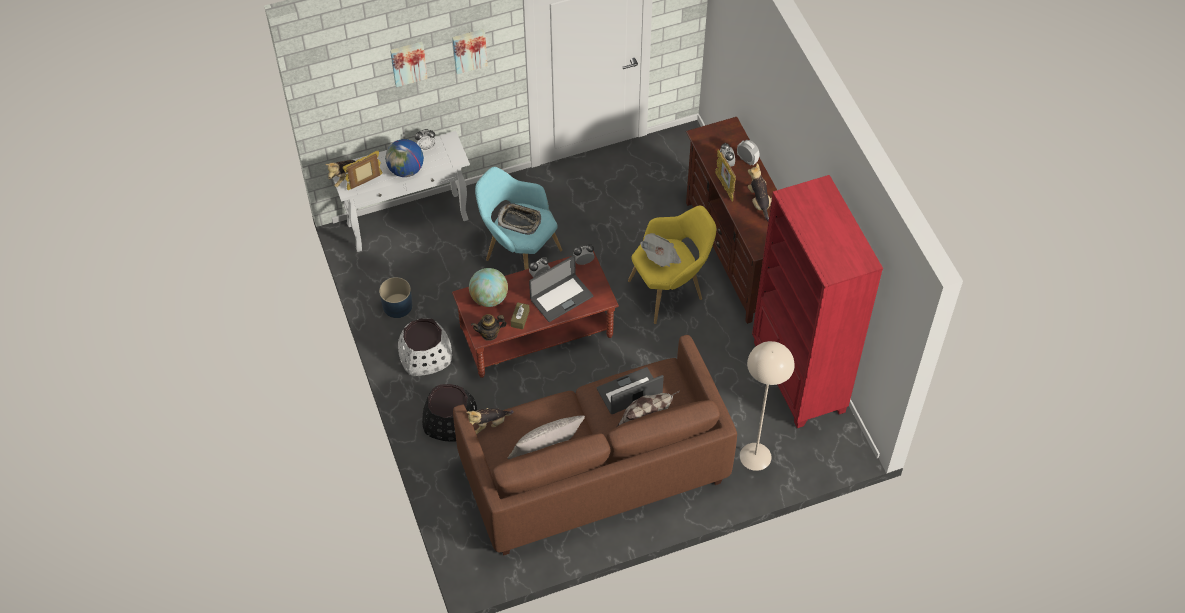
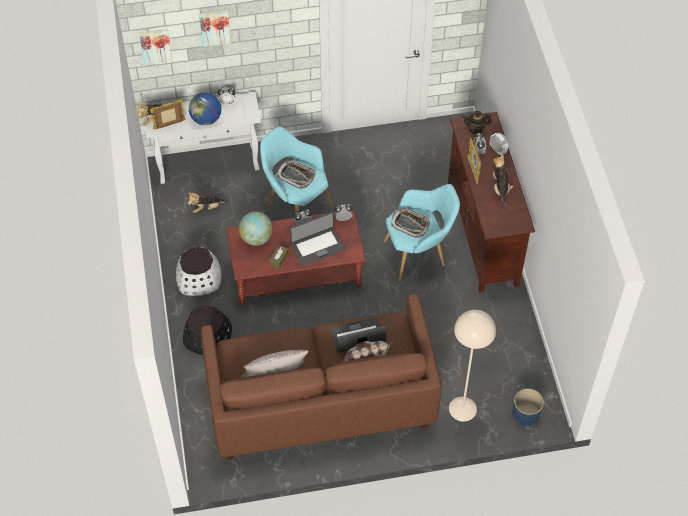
camera: 10 degrees right, 0 degrees up
(398, 306) = (185, 234): blue planter -> blue planter (526, 414)
(469, 50) = (269, 23): picture -> picture (155, 45)
(489, 334) = (250, 268): teapot -> teapot (476, 129)
(489, 424) = (232, 346): plush toy -> plush toy (207, 207)
(661, 257) = (410, 224): newspaper -> tray
(670, 290) = (419, 254): yellow armchair -> turquoise armchair
(798, 378) = (514, 346): red bookcase -> none

